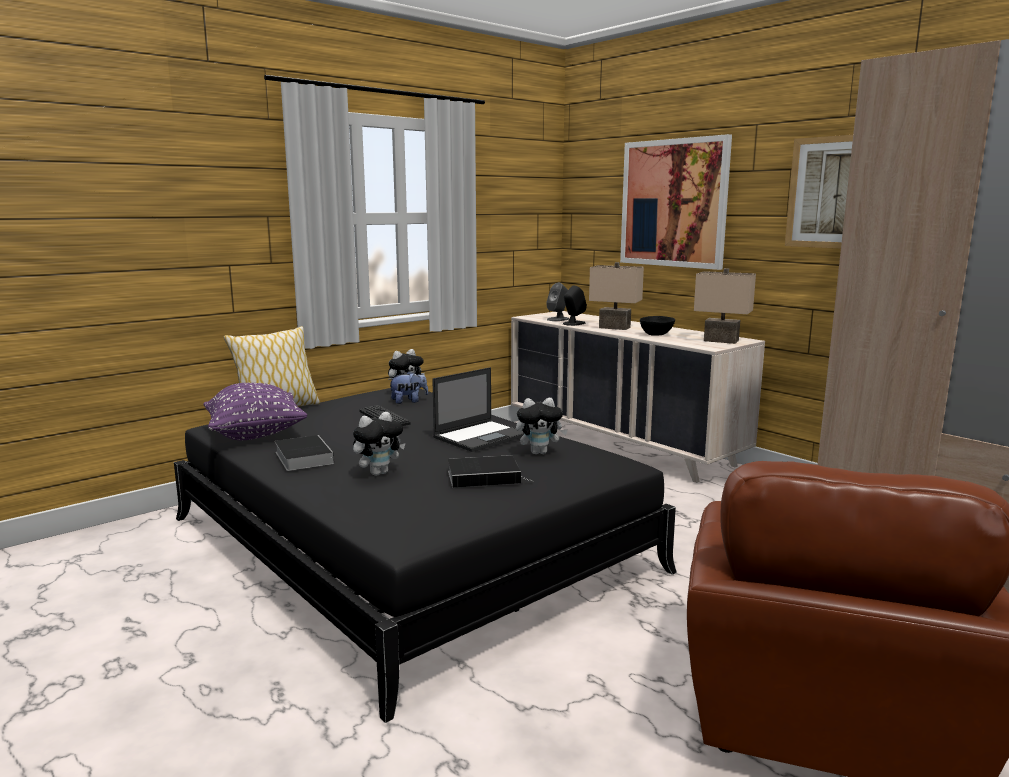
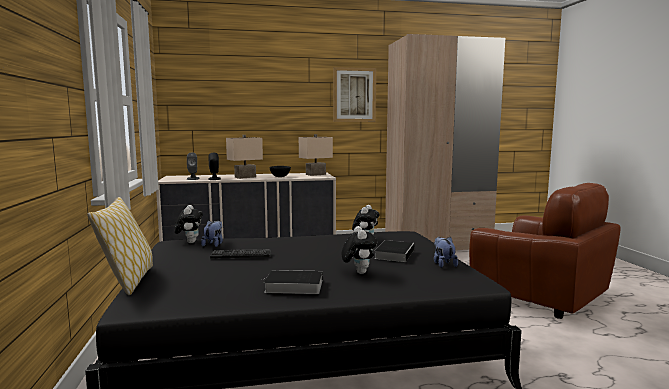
camera: 60 degrees left, 5 degrees down
(255, 435) = (195, 296): purple pillow -> none
(473, 510) = (443, 264): none -> plush toy
(481, 436) = (321, 243): laptop -> none
(673, 203) = (258, 99): picture -> none

